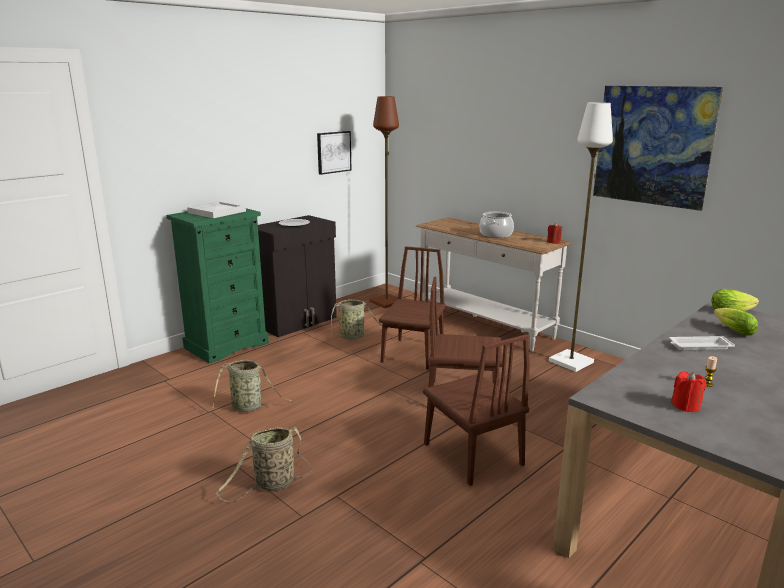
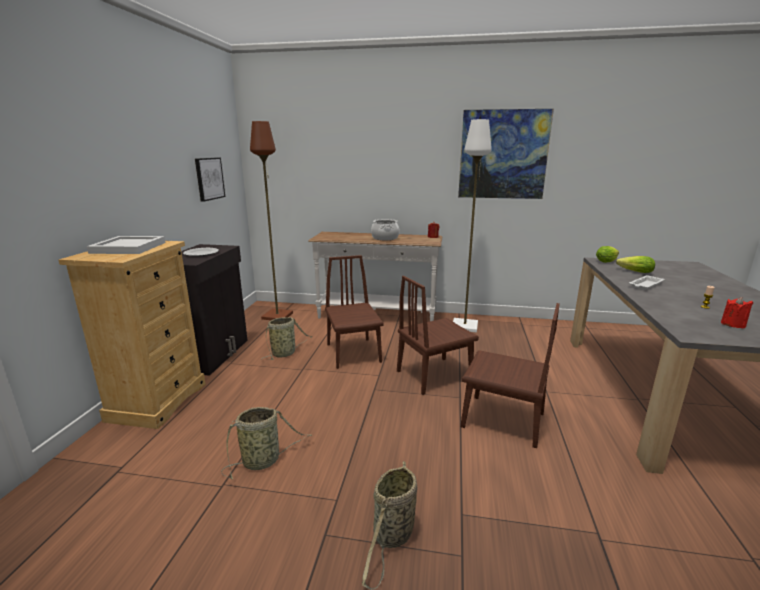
camera: 35 degrees left, 0 degrees up
(227, 345) = (157, 401): green dresser -> beige dresser

